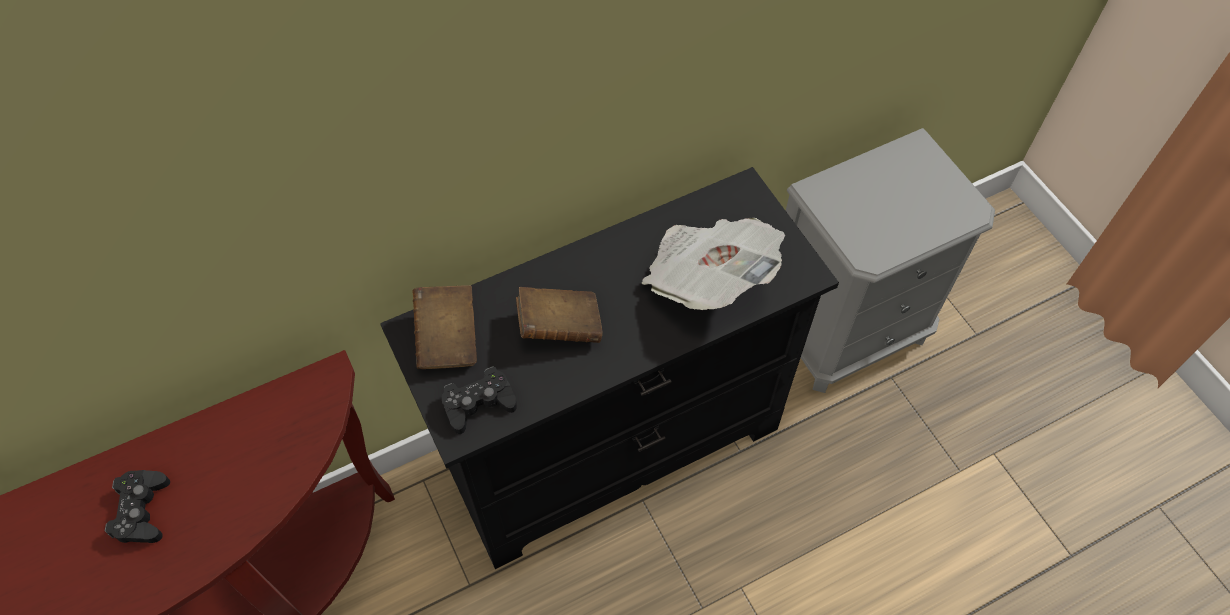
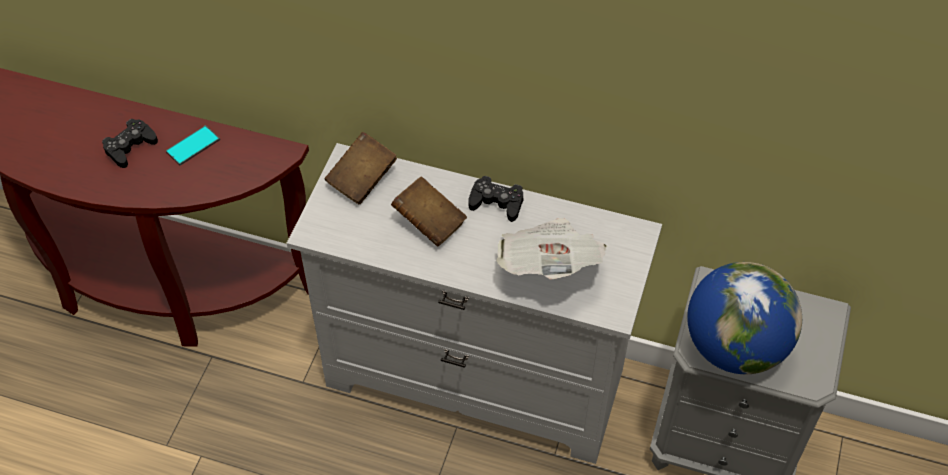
camera: 45 degrees right, 5 degrees down
(217, 450) = (193, 146): none -> phone
(479, 403) = (338, 227): black game controller -> black game controller (496, 202)
(614, 445) = (476, 378): black dresser -> white dresser
(890, 229) = (734, 347): none -> globe

